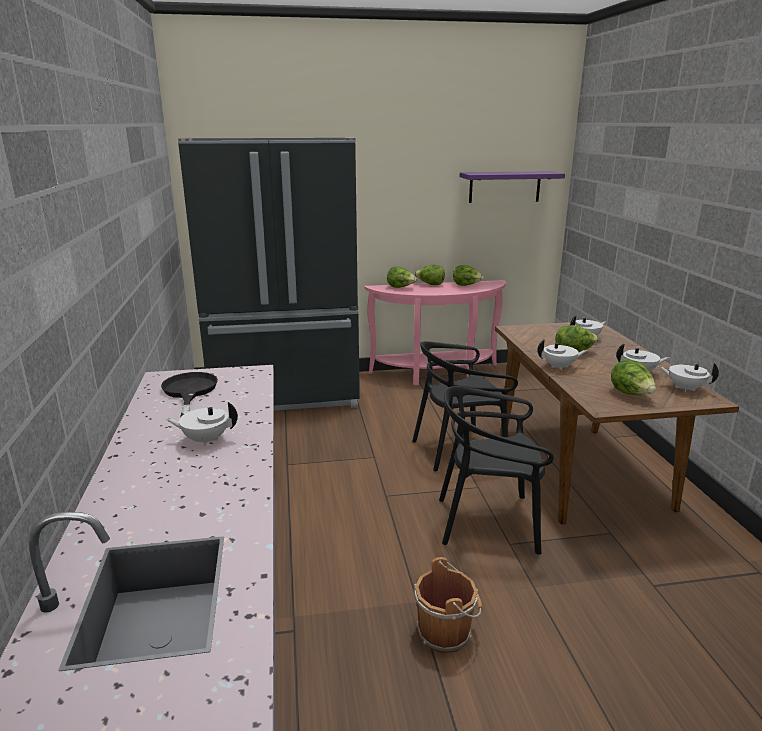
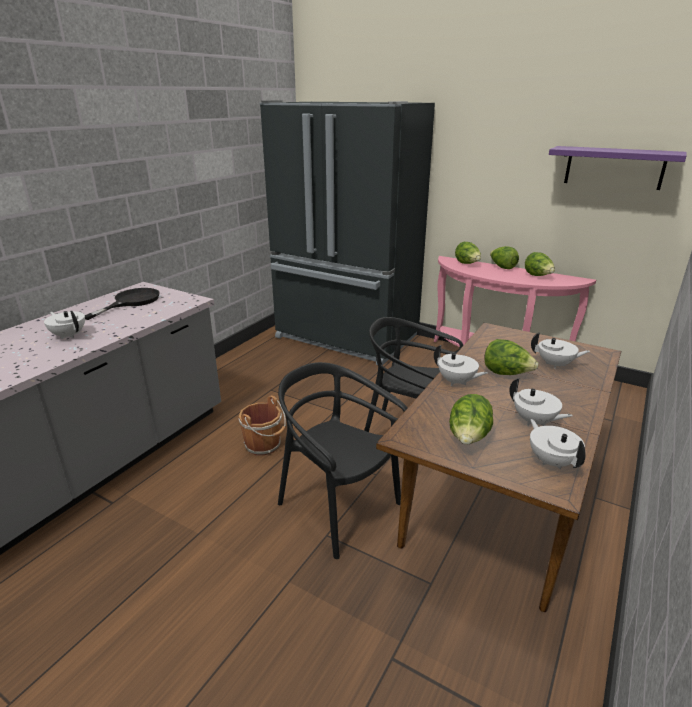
camera: 40 degrees right, 5 degrees up
(446, 632) = (180, 568): brown bucket -> brown bucket (264, 445)

